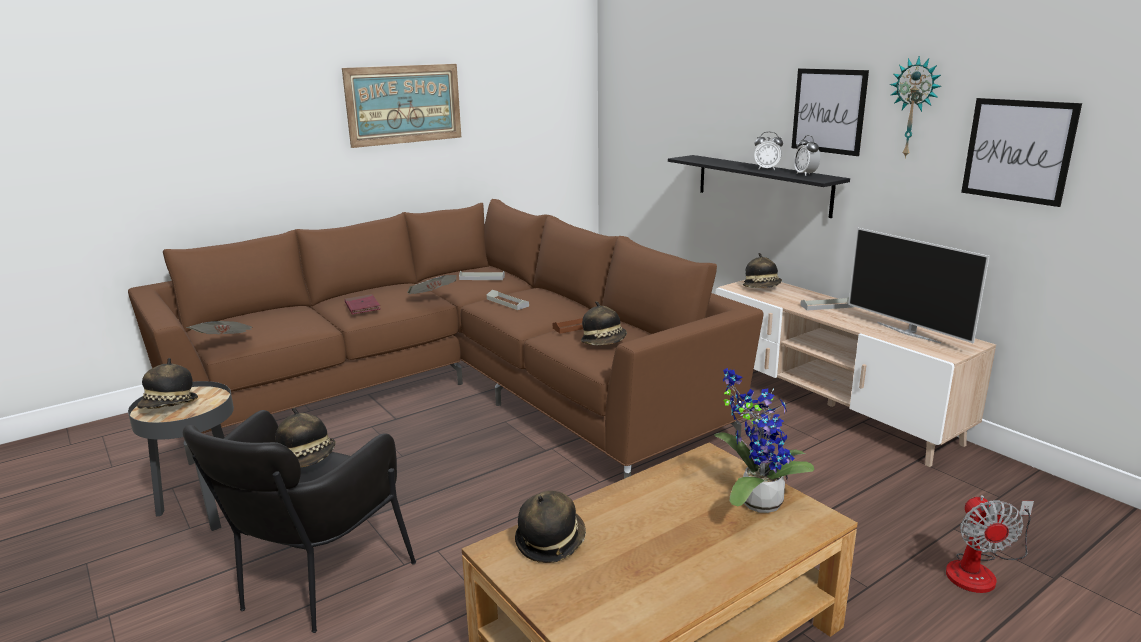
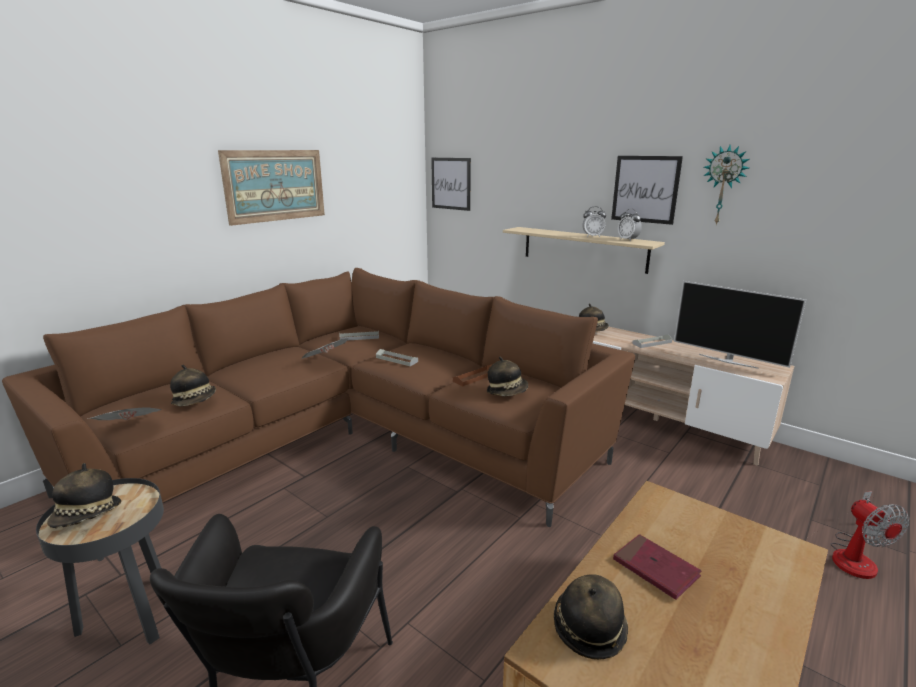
camera: 15 degrees left, 0 degrees up
(308, 460) = (281, 565): hat -> hat (195, 401)
(362, 307) = (262, 375): red book -> red book (655, 569)
(755, 501) = (732, 540): potted plant -> none
(762, 184) = (583, 249): black shelf -> beige shelf
(1018, 150) = (816, 217): picture -> picture (451, 183)

